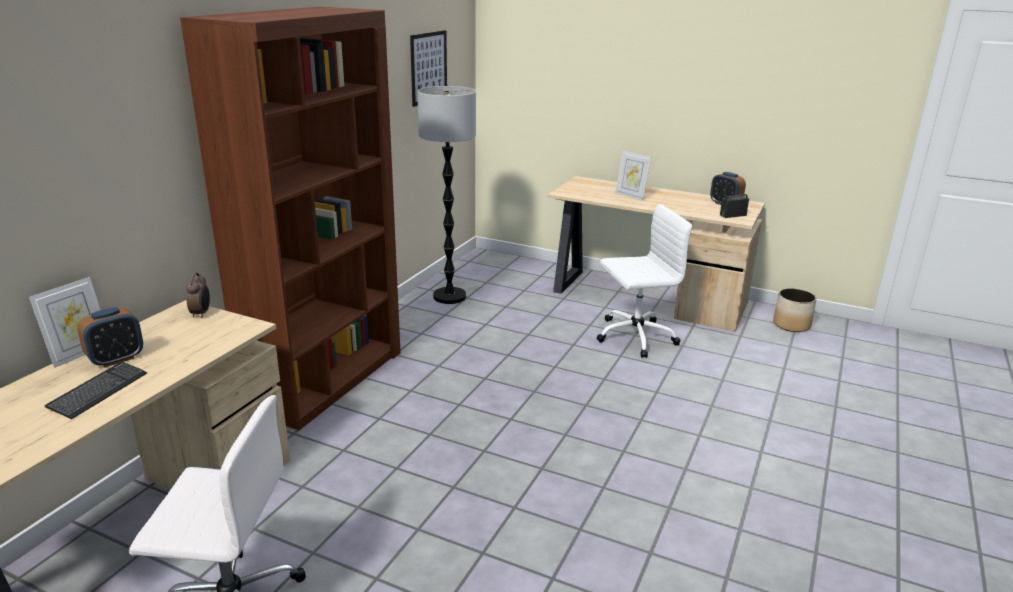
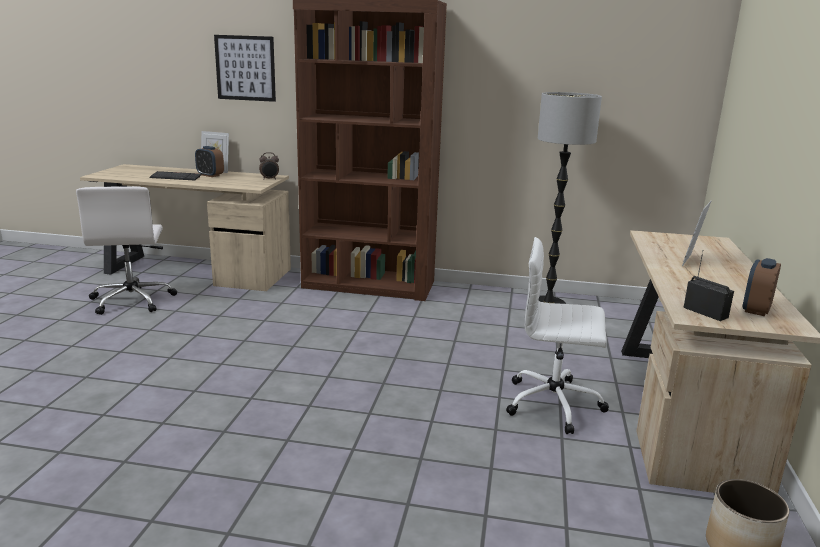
camera: 75 degrees right, 5 degrees down
(428, 67) = (613, 79): picture -> picture (245, 68)
(634, 336) = (555, 404): white office chair -> white office chair turned 135 degrees clockwise

